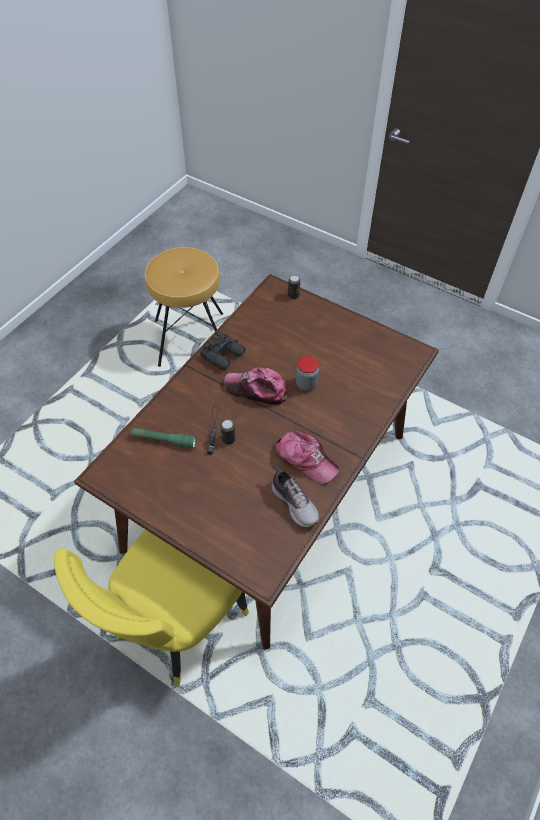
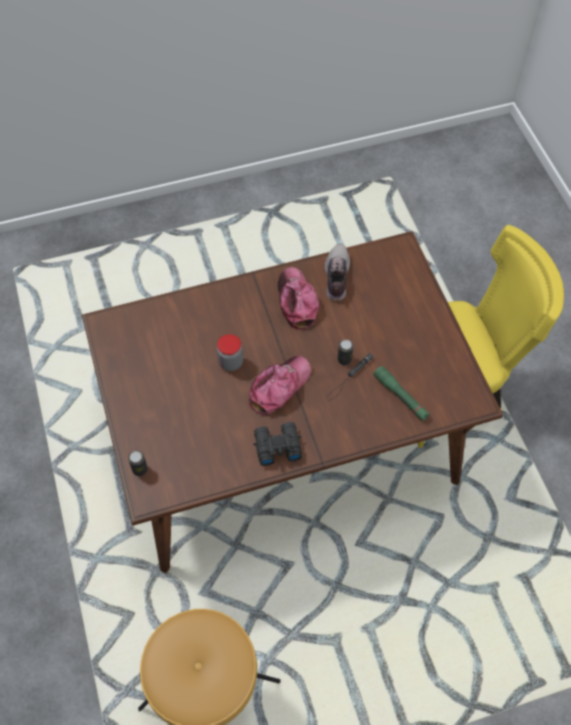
camera: 140 degrees left, 5 degrees up
(257, 390) = (279, 387): cap -> cap turned 105 degrees counterclockwise

